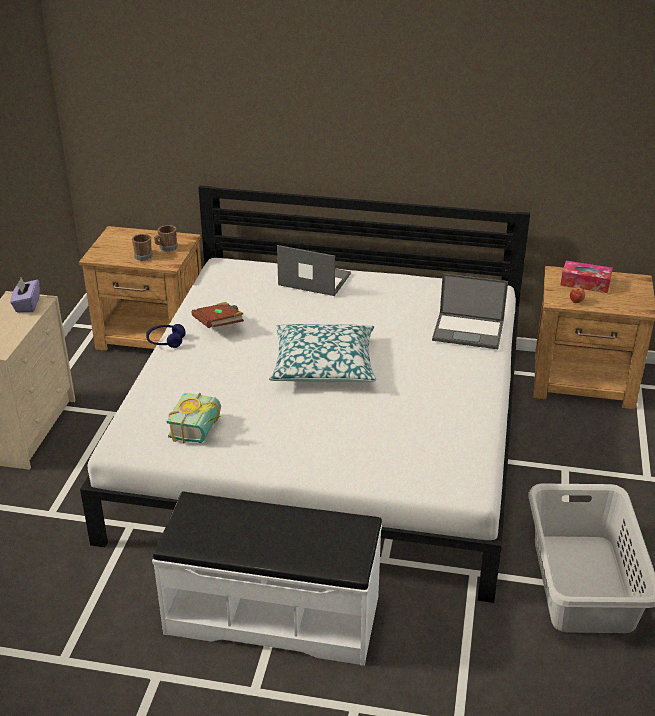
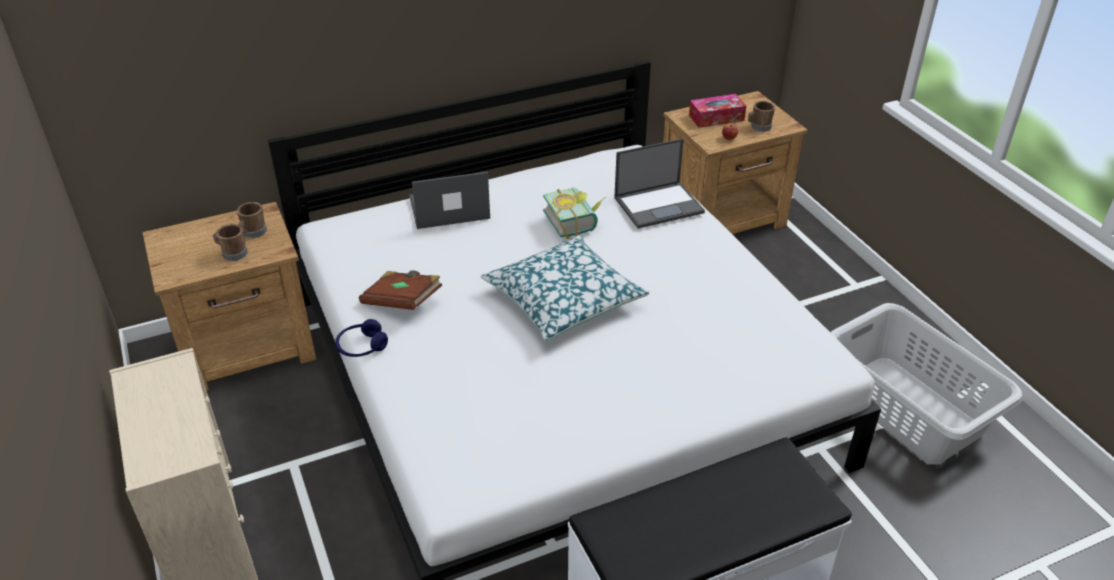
camera: 35 degrees left, 5 degrees up
(27, 305) = (164, 376): purple tissue box -> none
(201, 429) = (519, 433): book -> book (575, 222)
(614, 302) = (758, 127): none -> brown mug

